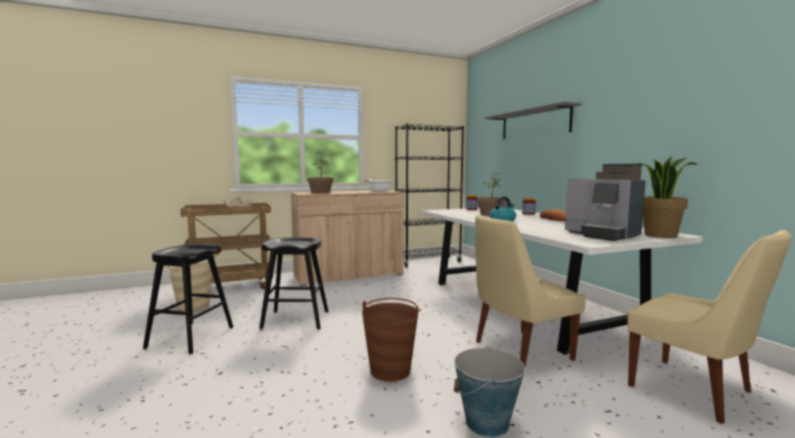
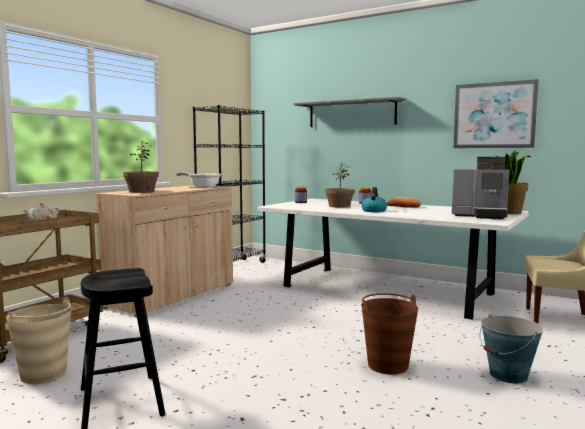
camera: 35 degrees left, 0 degrees up
(295, 320) = (211, 351): black stool -> none
(519, 351) = (443, 325): beige chair -> none
(673, 113) = (494, 115): none -> picture

